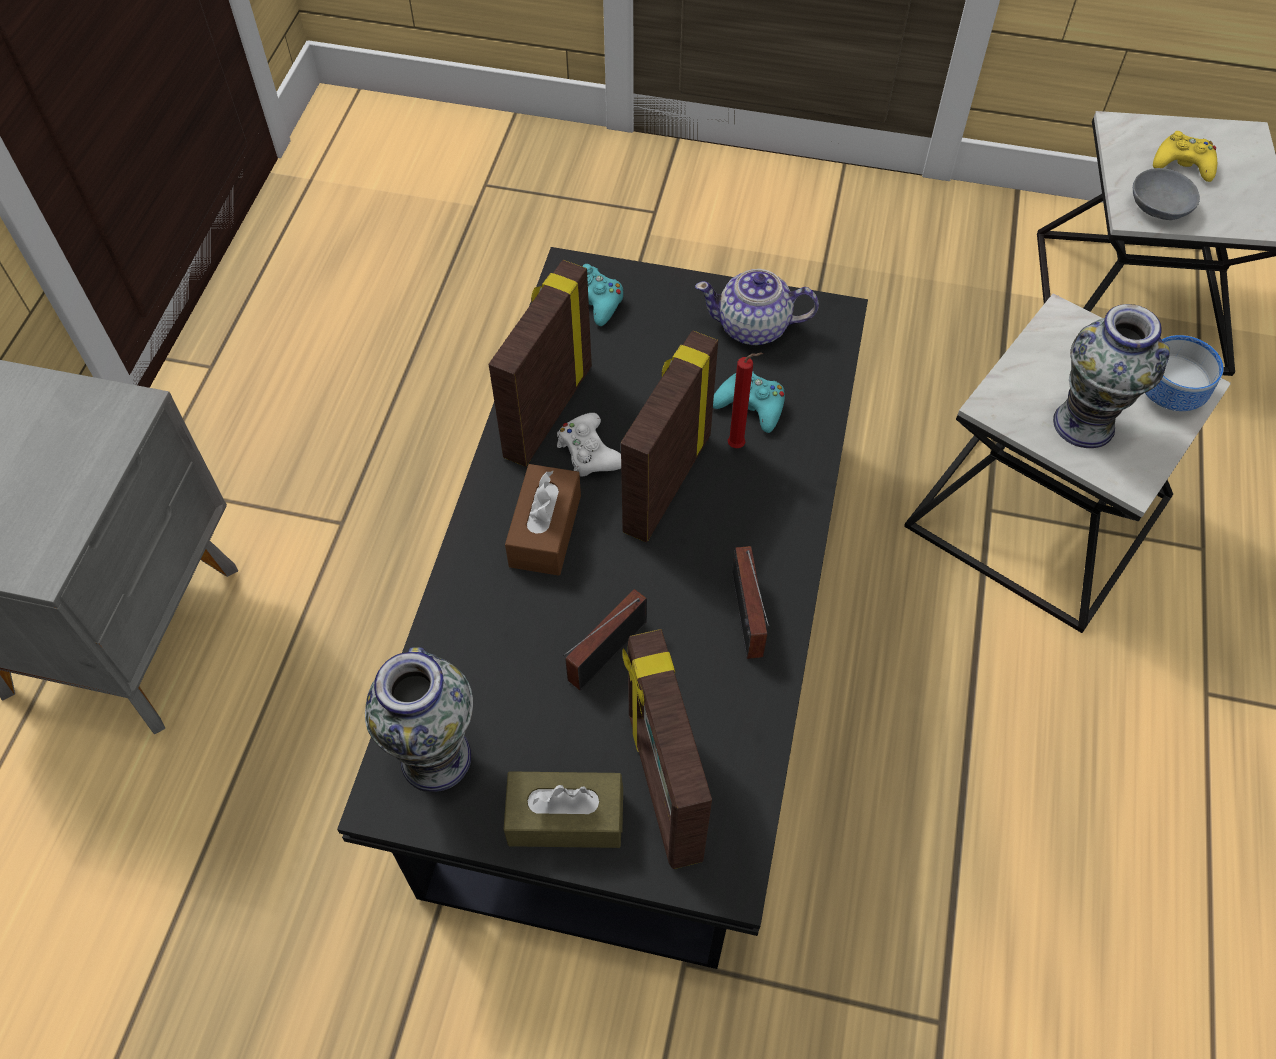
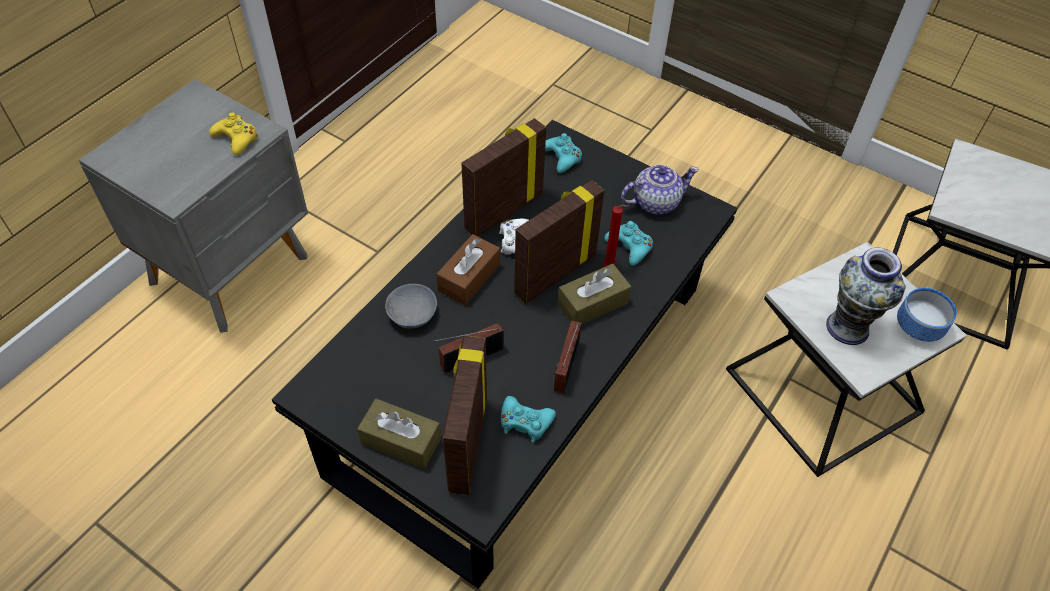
camera: 20 degrees right, 5 degrees down
(434, 757) = (344, 380): vase -> none
(729, 720) = (525, 422): none -> turquoise game controller
(739, 508) = (593, 303): none -> brown tissue box
(754, 327) = (655, 202): teapot -> teapot turned 135 degrees clockwise
(1161, 207) = (972, 210): grey bowl -> grey bowl (413, 315)
(1183, 164) = (1002, 188): yellow game controller -> yellow game controller (236, 139)

